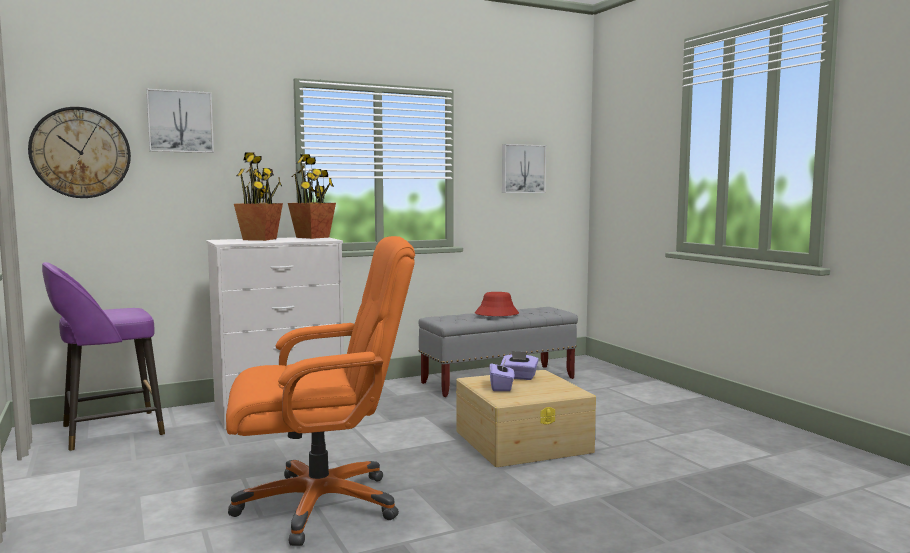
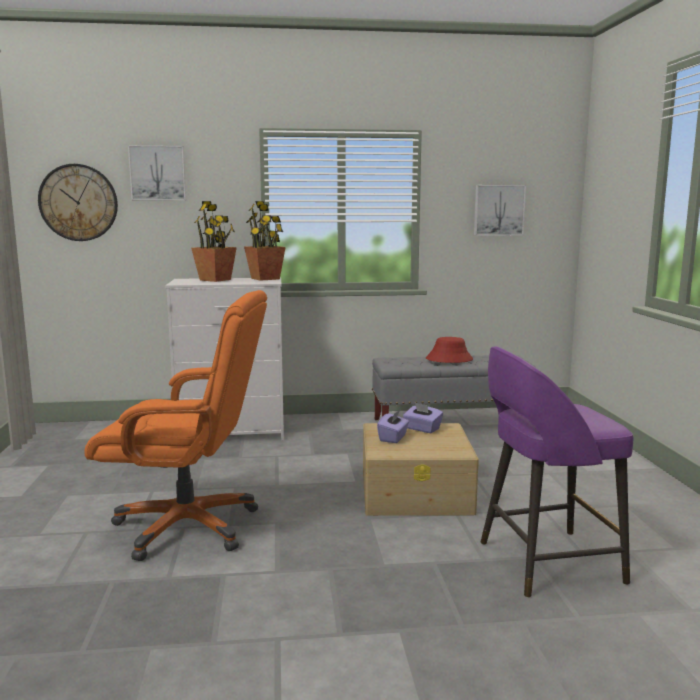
camera: 20 degrees right, 5 degrees up
(108, 431) = (93, 434): purple stool -> purple stool (545, 562)

